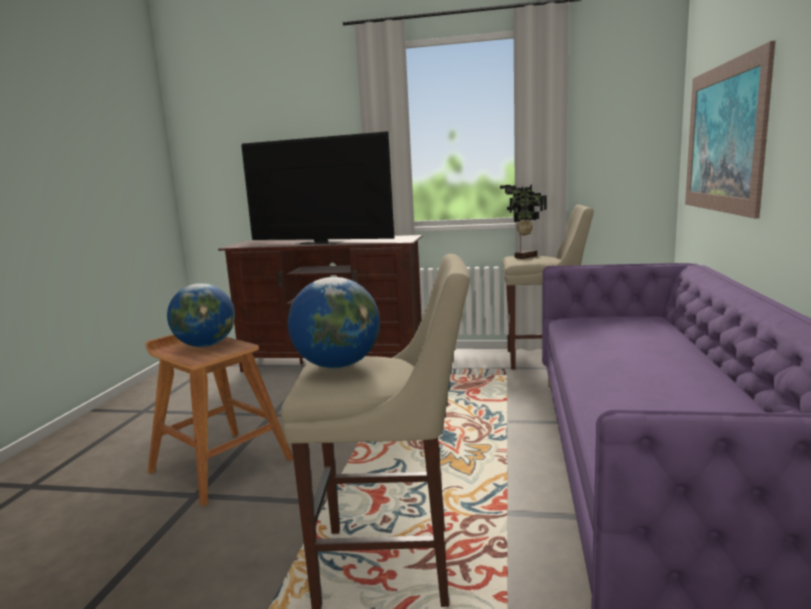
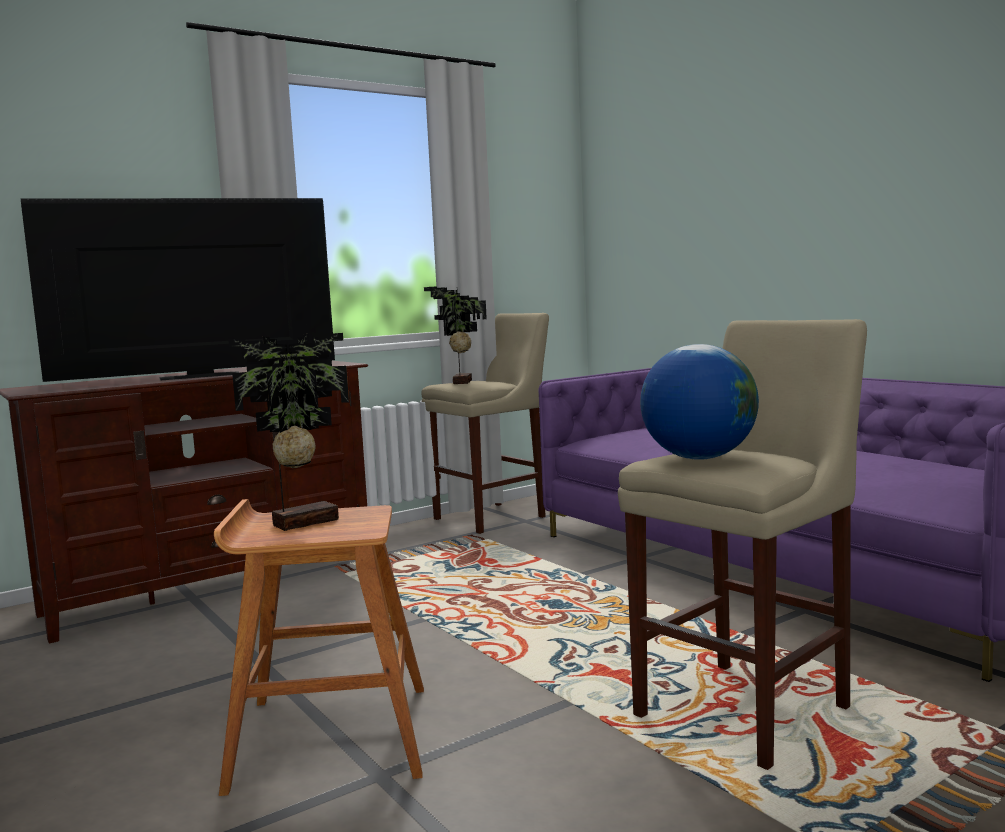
camera: 45 degrees left, 5 degrees down
(206, 345) = (302, 522): globe -> potted plant
(723, 138) = (683, 234): picture -> none

